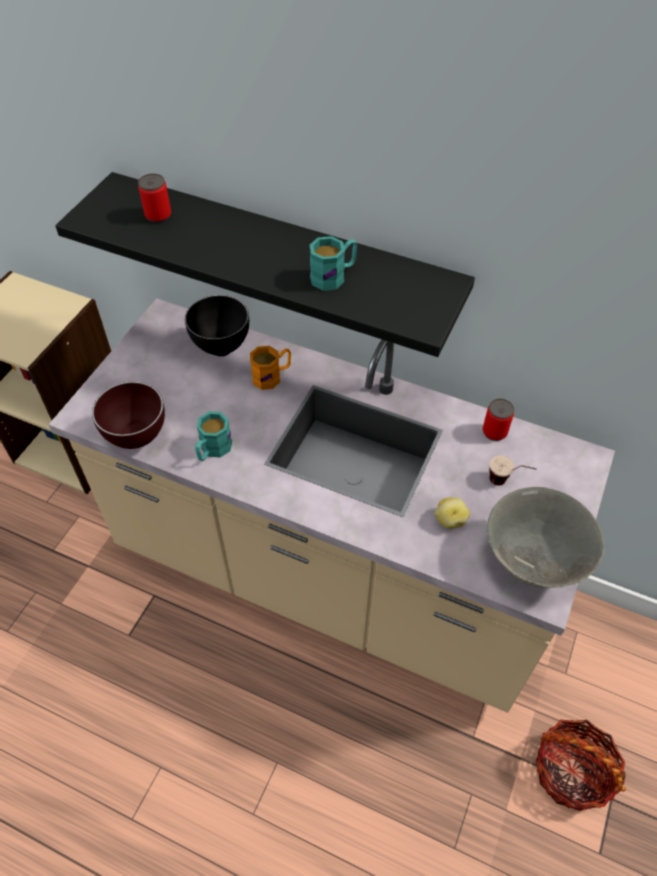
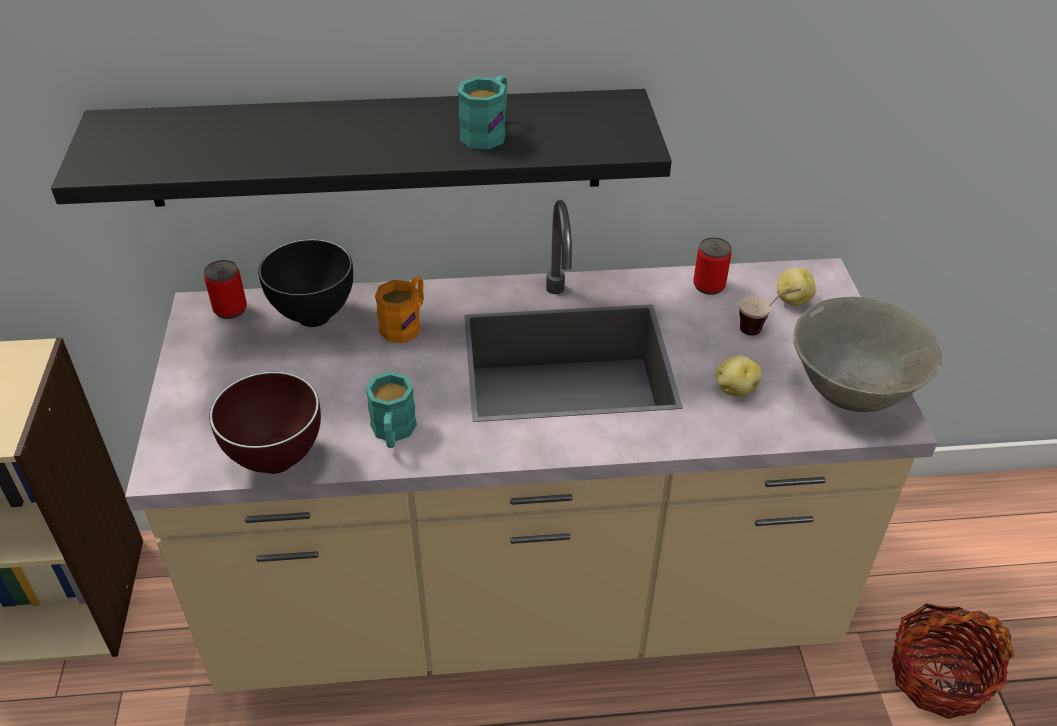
camera: 30 degrees left, 10 degrees down
(158, 215) = (199, 136): can -> can (230, 309)
(547, 469) = (792, 300): none -> potato

